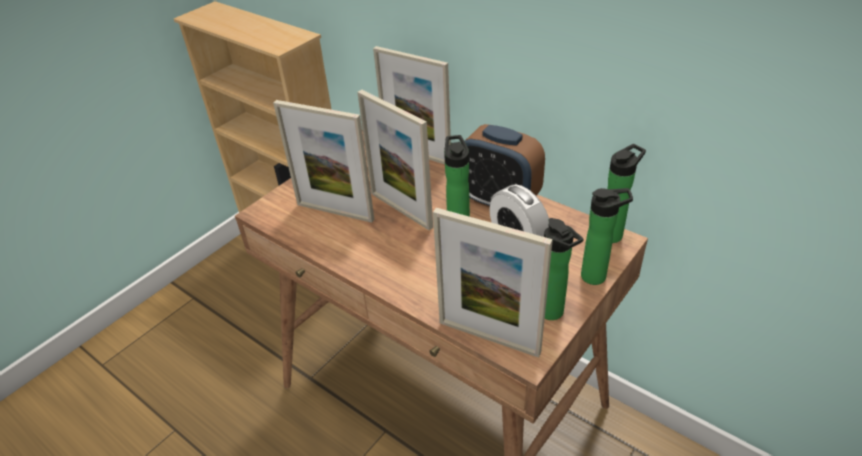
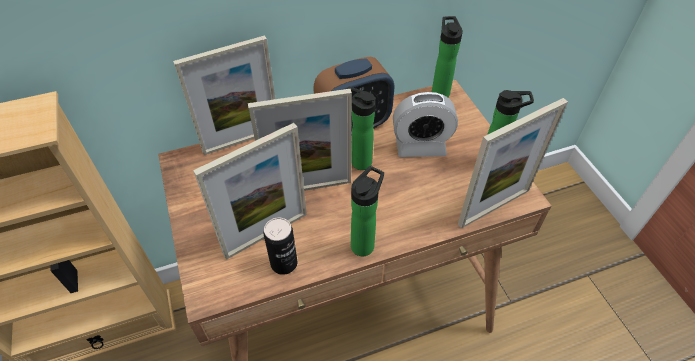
camera: 60 degrees left, 10 degrees up
(315, 233) = (284, 263): none -> can
(597, 276) = (474, 121): bottle -> bottle (364, 243)

